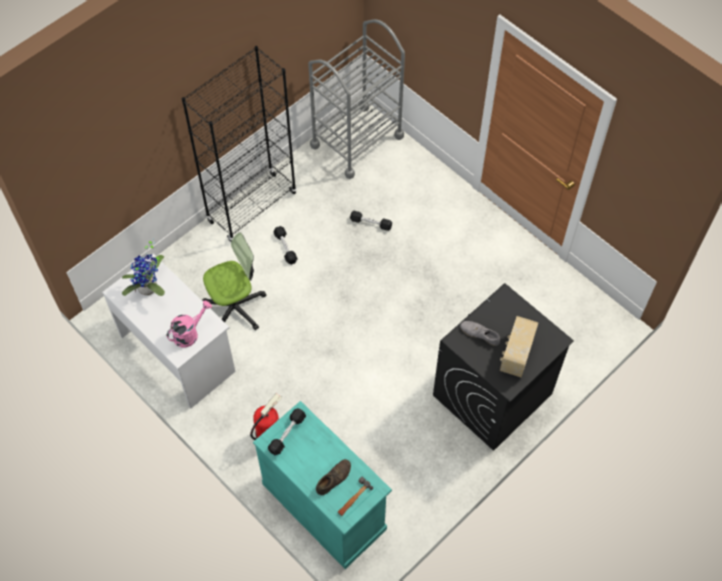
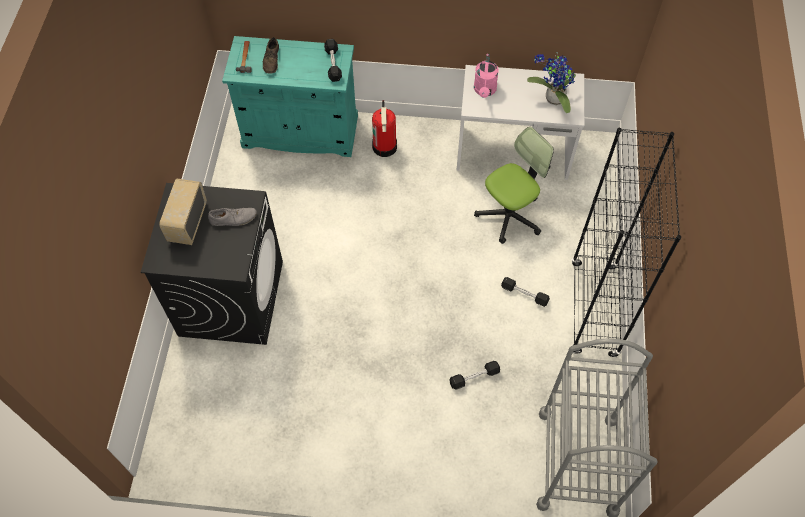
camera: 140 degrees right, 0 degrees up
(235, 307) = (509, 215): office chair -> office chair turned 150 degrees counterclockwise
(515, 355) = (187, 223): radio -> radio turned 150 degrees counterclockwise

